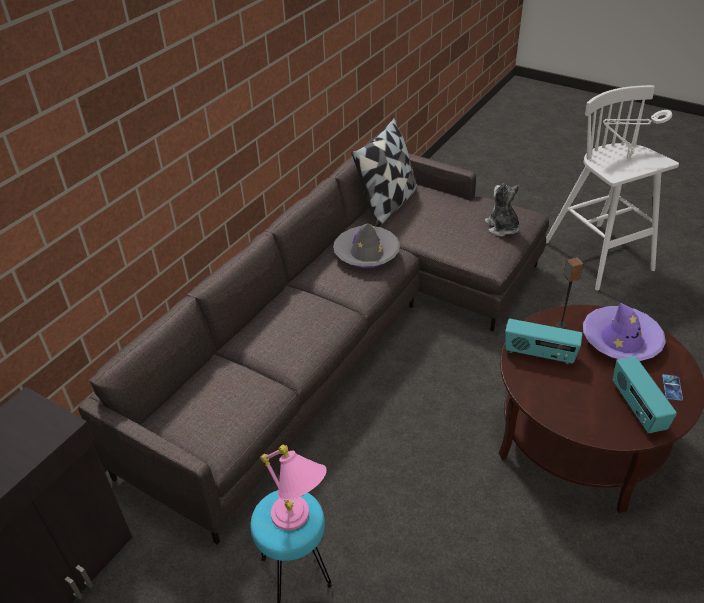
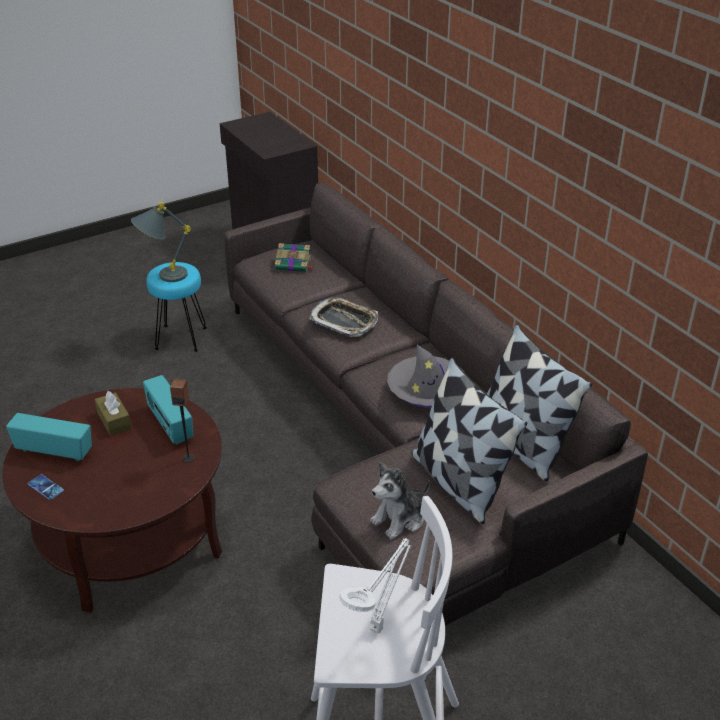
camera: 115 degrees right, 5 degrees down
(216, 406) = (294, 265): none -> book
(300, 522) = (163, 276): pink table lamp -> grey table lamp
(303, 327) = (344, 321): none -> tray
(449, 216) = (458, 482): none -> pillow
(502, 228) = (400, 519): plush toy -> plush toy turned 135 degrees clockwise
(539, 354) = (169, 425): radio -> radio turned 75 degrees counterclockwise
(568, 392) = (114, 420): none -> brown tissue box
(621, 340) = (128, 489): purple hat -> none

